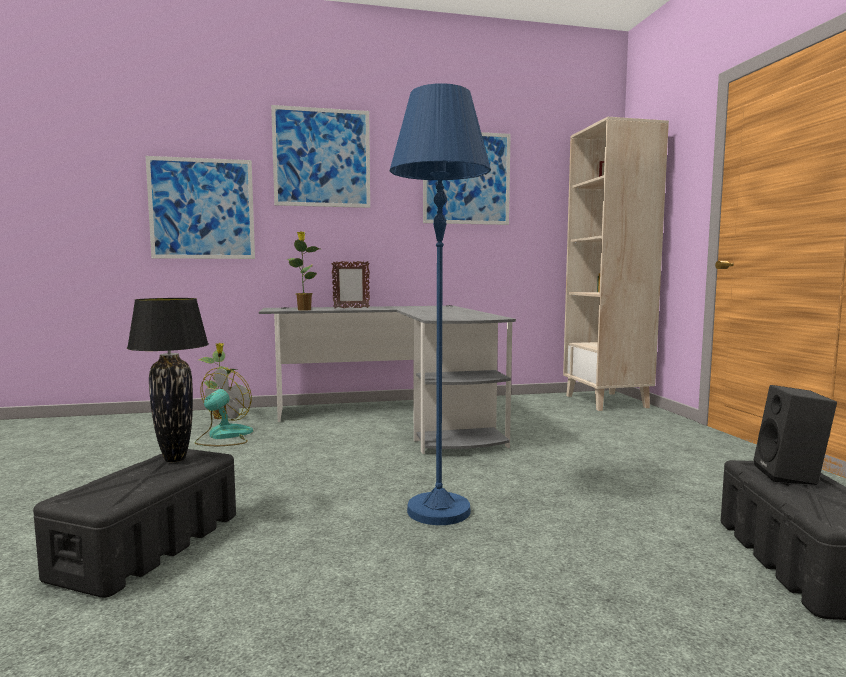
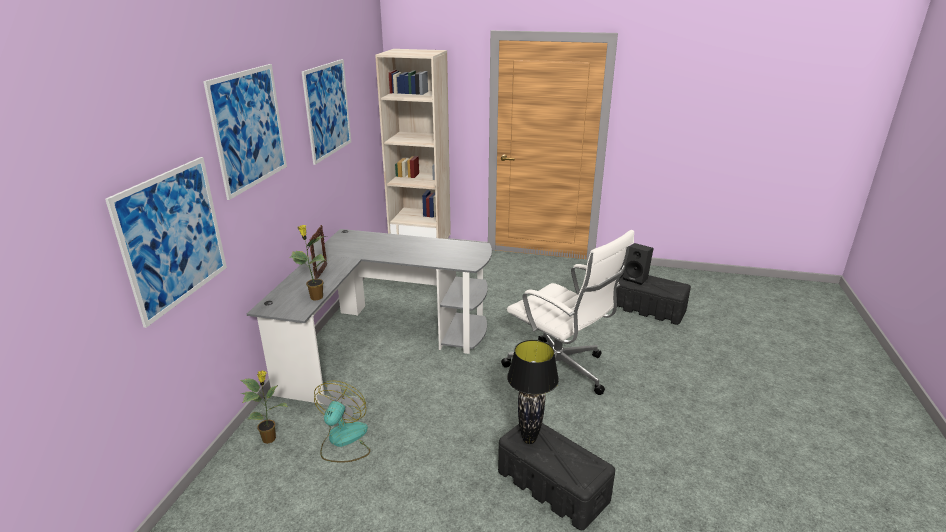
camera: 65 degrees left, 20 degrees up
(223, 436) = (343, 441): fan -> fan turned 60 degrees clockwise
(438, 510) = (559, 372): blue floor lamp -> white office chair

